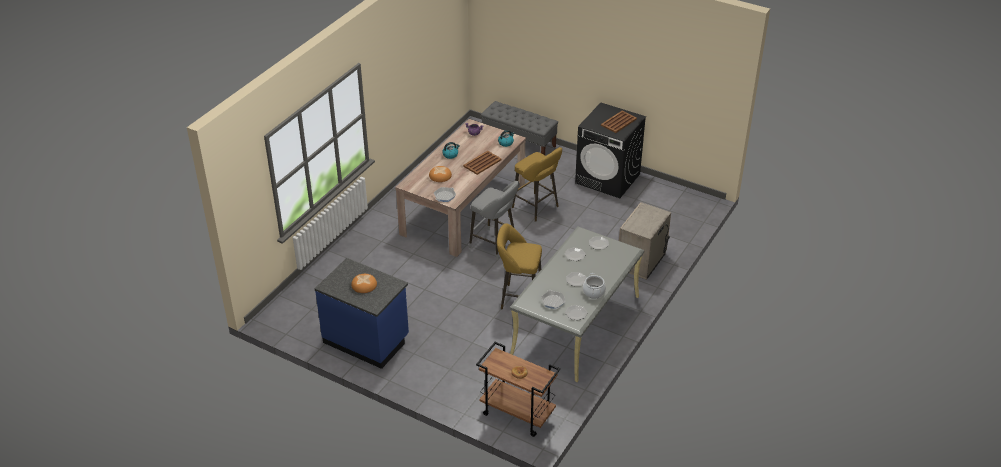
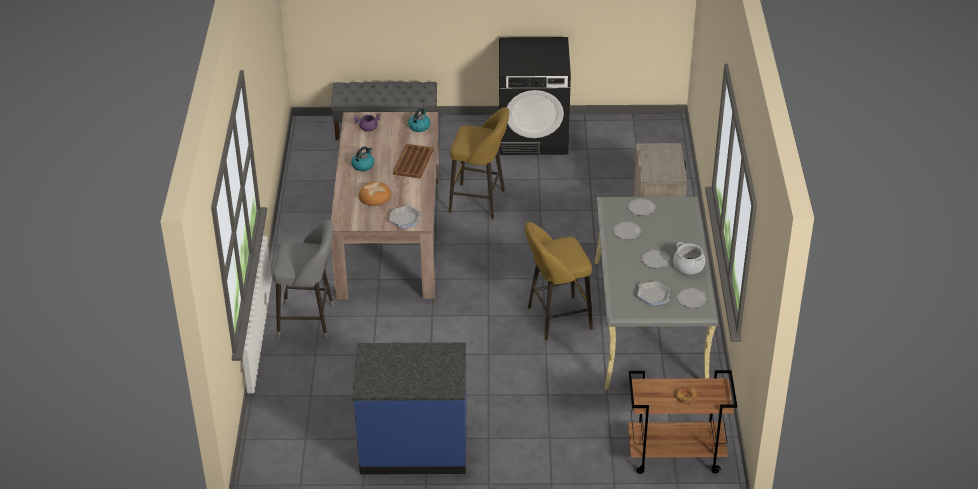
camera: 30 degrees left, 0 degrees up
(364, 285) = (414, 367): bread -> none
(495, 245) = (469, 265): grey stool -> grey stool (310, 322)
(618, 122) = (543, 54): brown tray -> none

